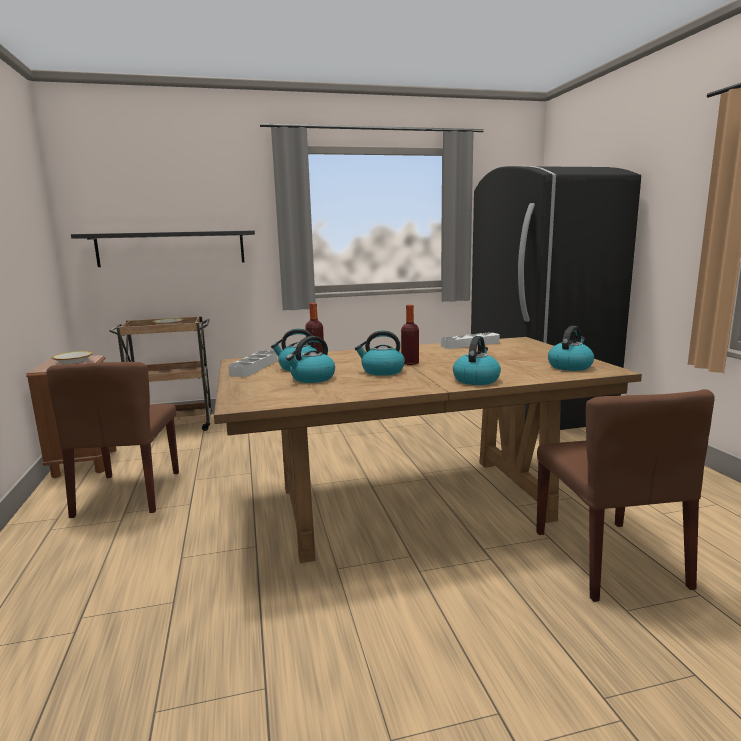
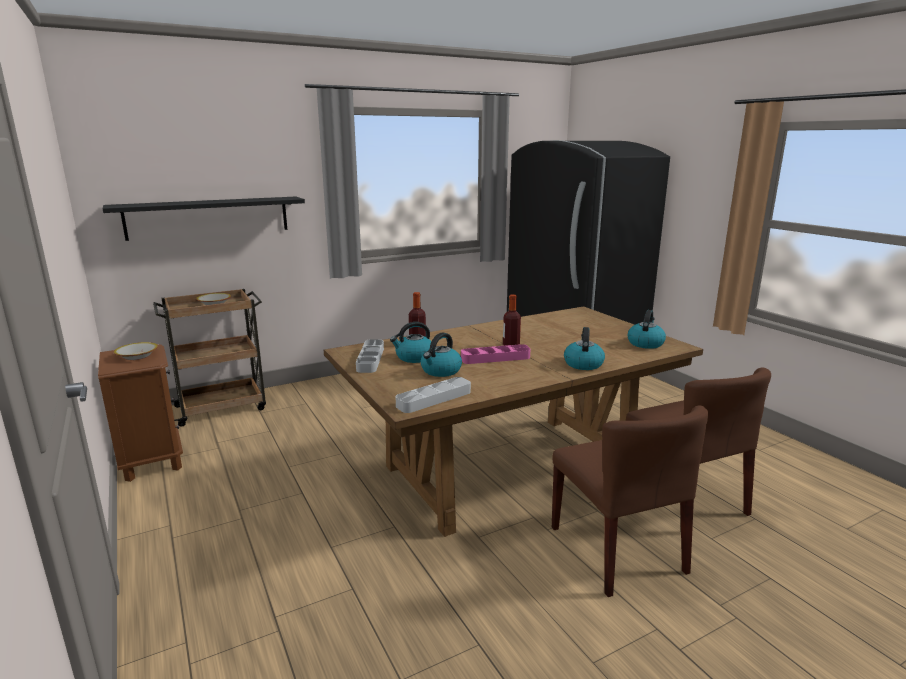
camera: 15 degrees left, 5 degrees up
(129, 493) = (229, 489): brown chair -> brown chair (617, 550)
(382, 371) = (495, 358): kettle -> pink tray
(470, 344) = (543, 318): grey tray -> grey tray (434, 399)

